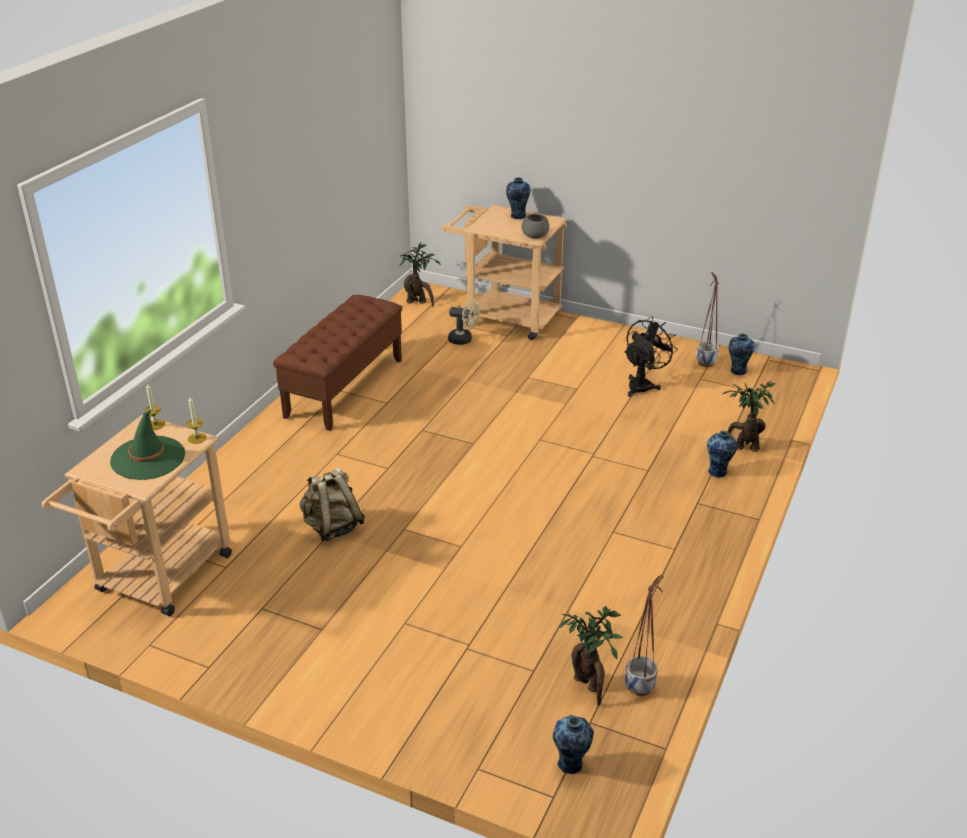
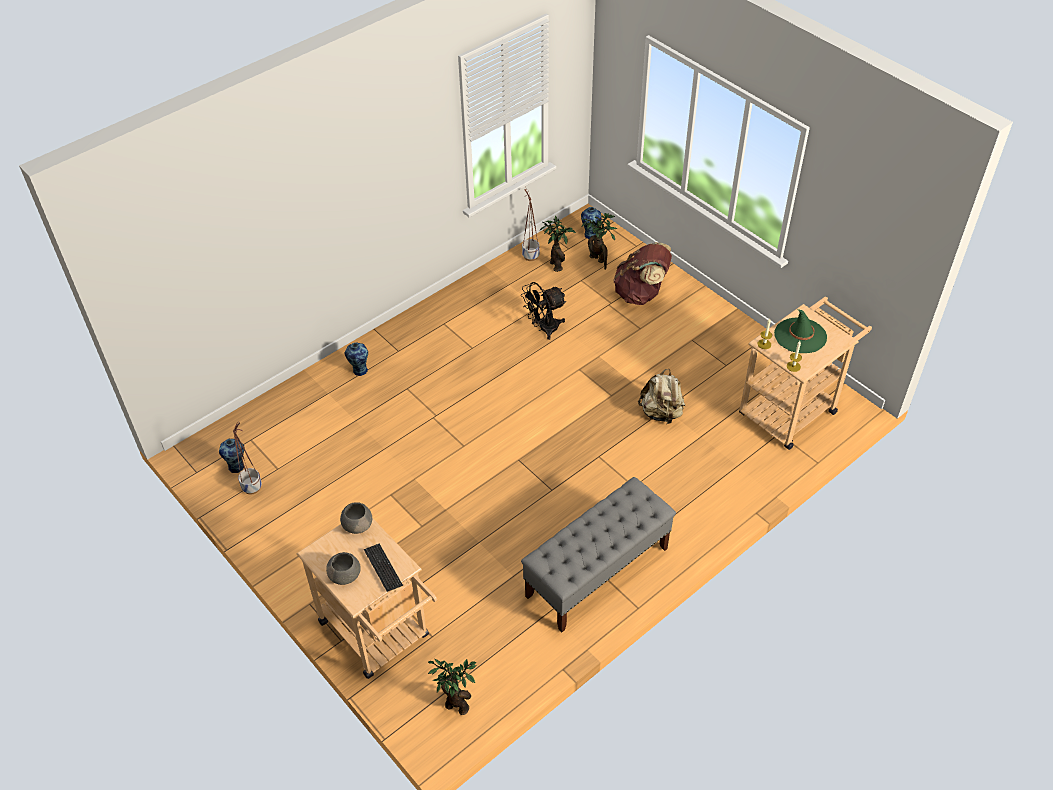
camera: 155 degrees left, 15 degrees up
(344, 388) = (597, 572): brown bench -> grey bench
(427, 678) = (641, 294): none -> brown backpack
(464, 340) = (445, 608): beige fan -> none
(492, 223) = (383, 568): none -> keyboard
(517, 216) = (345, 575): vase -> grey bowl
(643, 384) = (331, 479): black fan -> black fan (544, 329)
(743, 446) = (318, 386): potted plant -> potted plant (598, 260)

